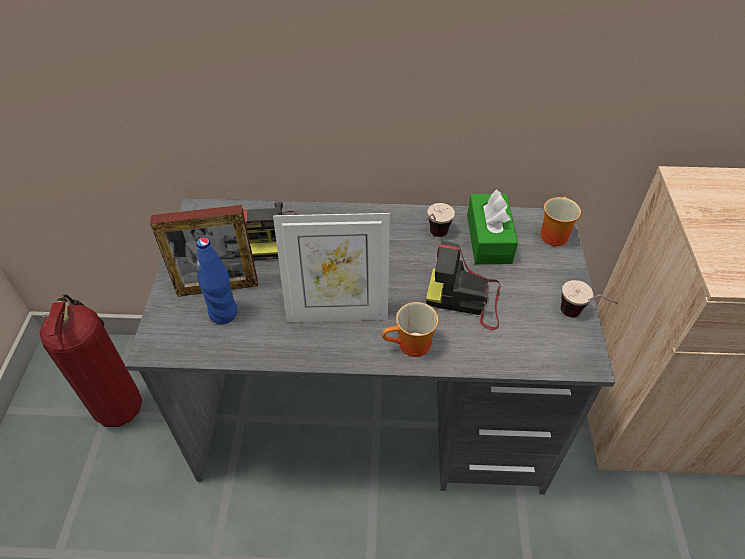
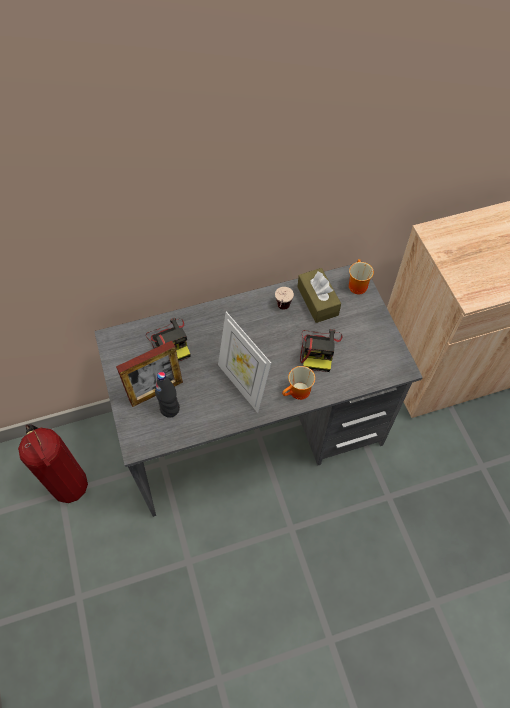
camera: 20 degrees left, 10 degrees up
(223, 313) = (170, 409): blue bottle -> black bottle
(337, 312) = (243, 384): picture frame -> picture frame turned 75 degrees clockwise
(466, 299) = (319, 349): camera -> camera turned 75 degrees counterclockwise
(489, 239) = (317, 301): green tissue box -> brown tissue box
(580, 317) = (391, 341): cup -> none

